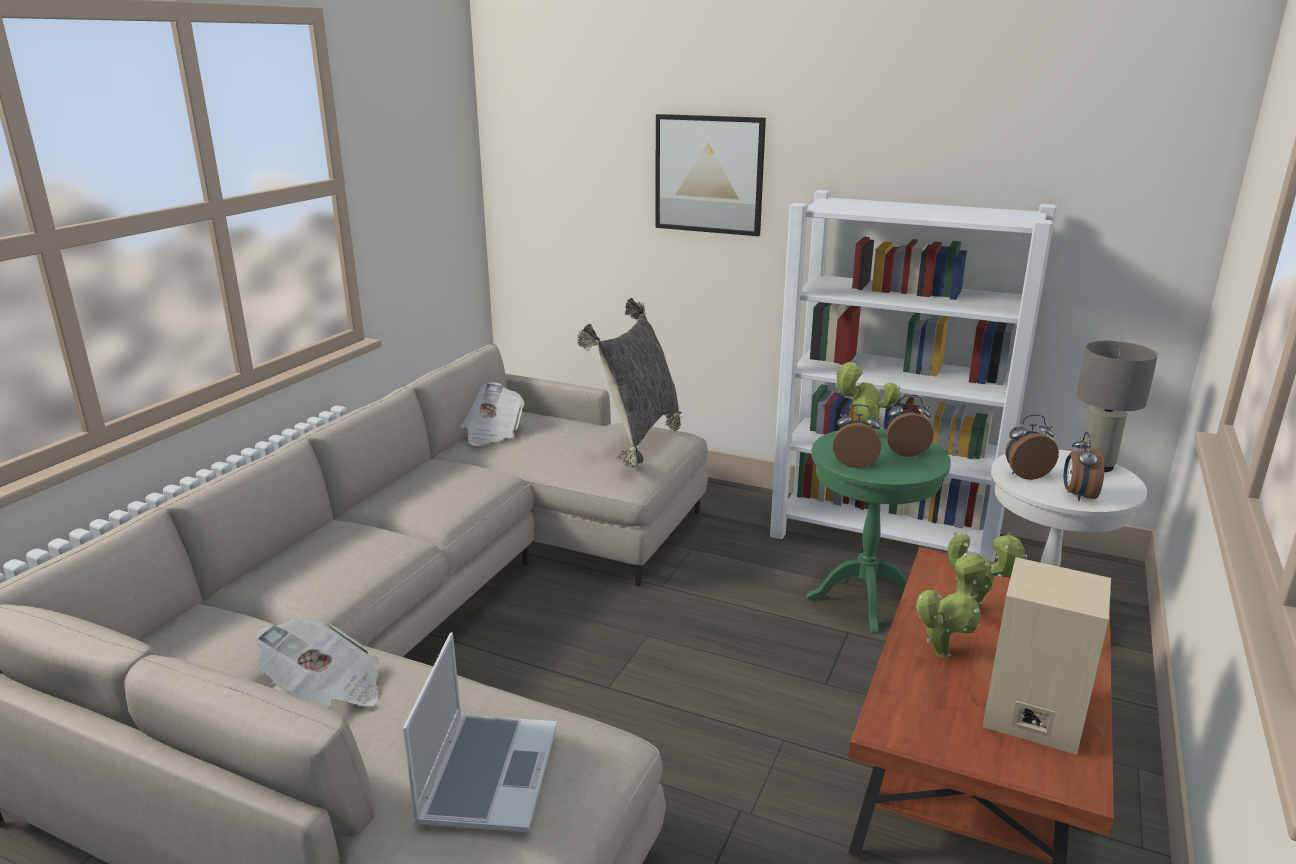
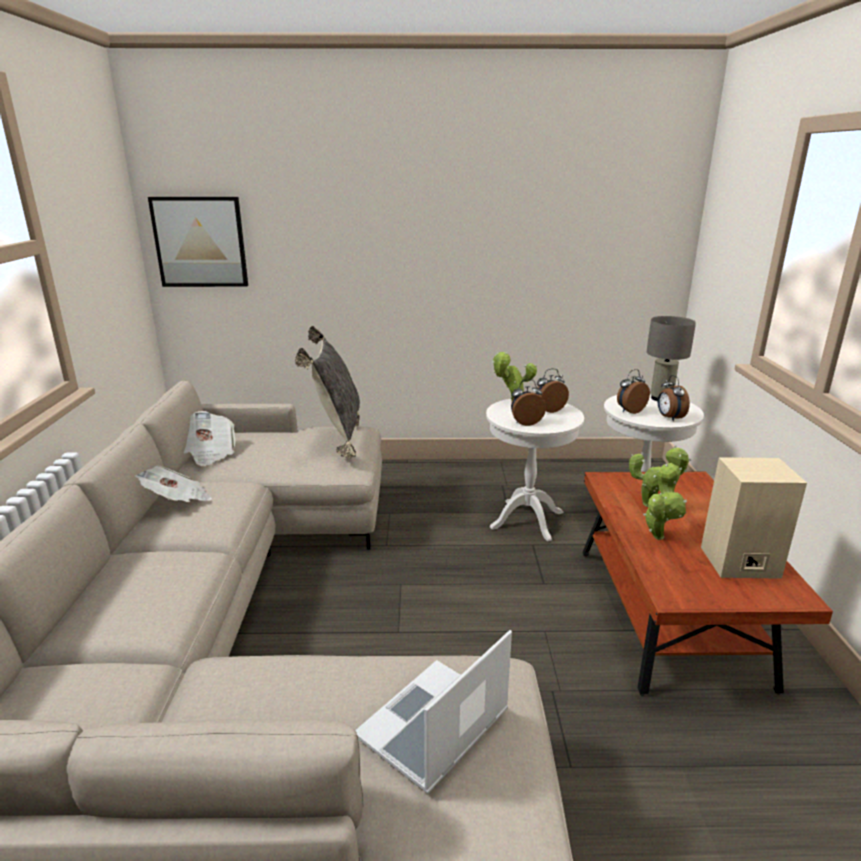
camera: 25 degrees left, 0 degrees up
(327, 689) = (231, 706): newspaper -> newspaper (176, 501)
(488, 773) = (433, 727): laptop -> laptop turned 120 degrees counterclockwise
(709, 174) = (349, 226): picture -> picture (200, 242)
(863, 599) = (527, 520): green side table -> white side table
(885, 537) = (511, 476): white bookcase -> none

